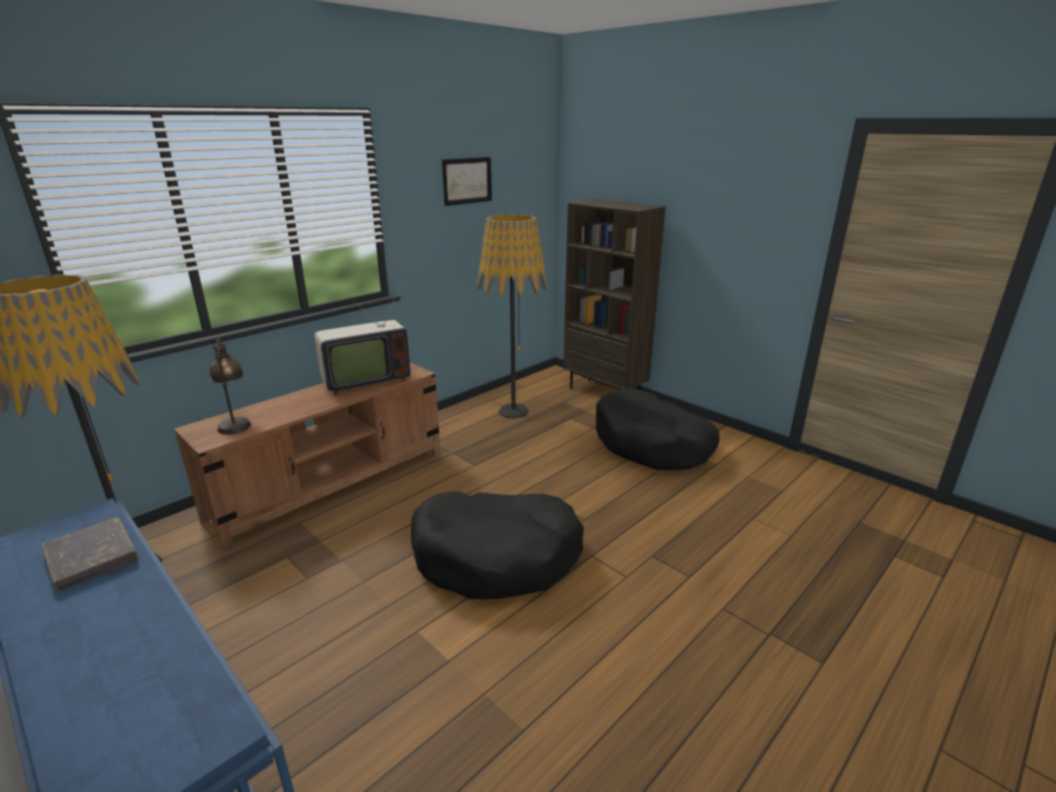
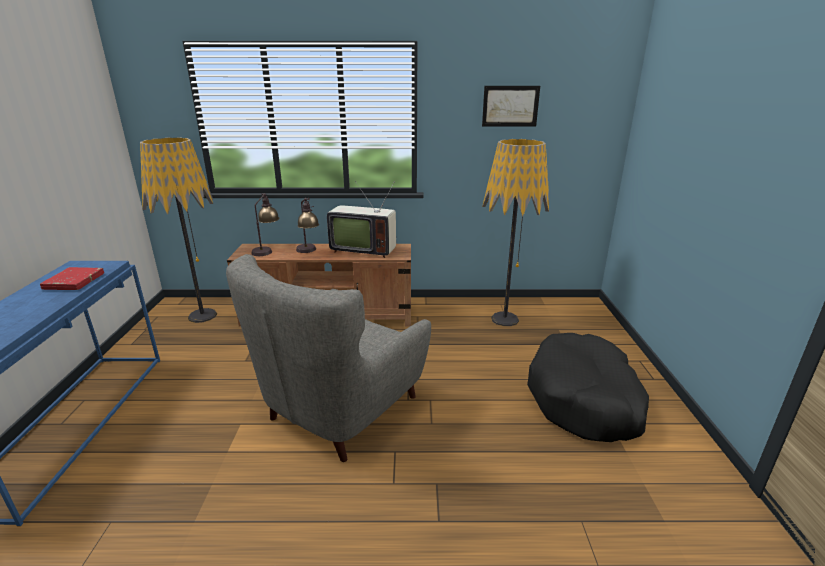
camera: 45 degrees right, 0 degrees up
(92, 557) = (74, 282): grey book -> red book
(300, 404) = (308, 252): none -> table lamp
(497, 556) = (340, 410): black dog bed -> grey armchair
(605, 392) = (609, 337): brown bookcase -> none

